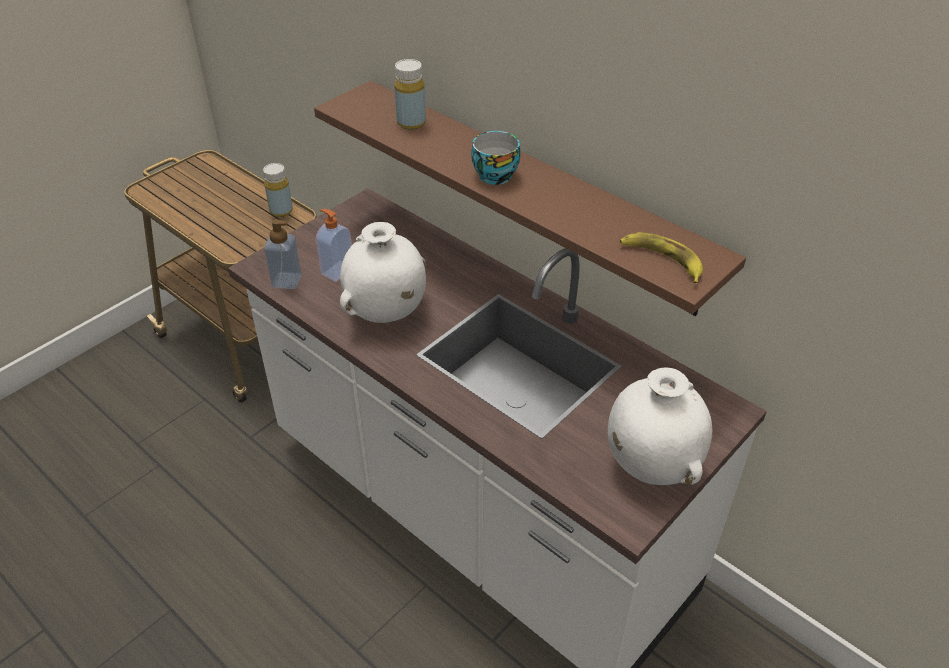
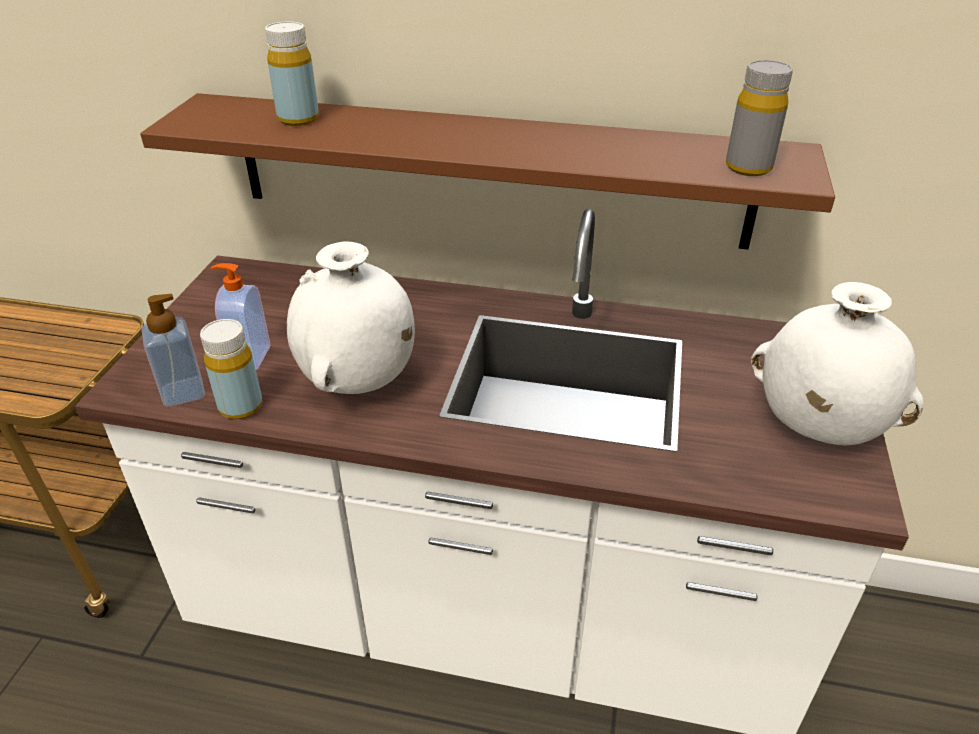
camera: 30 degrees left, 5 degrees down
(281, 211) = (88, 329): yellow bottle -> yellow bottle (240, 406)
(494, 174) = (462, 140): cup -> none
(662, 260) = (748, 167): banana -> grey bottle

